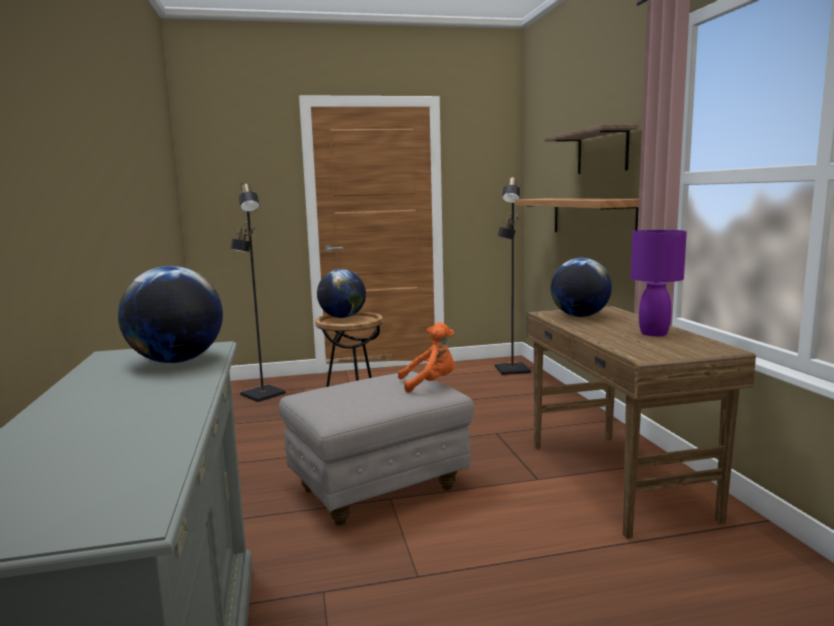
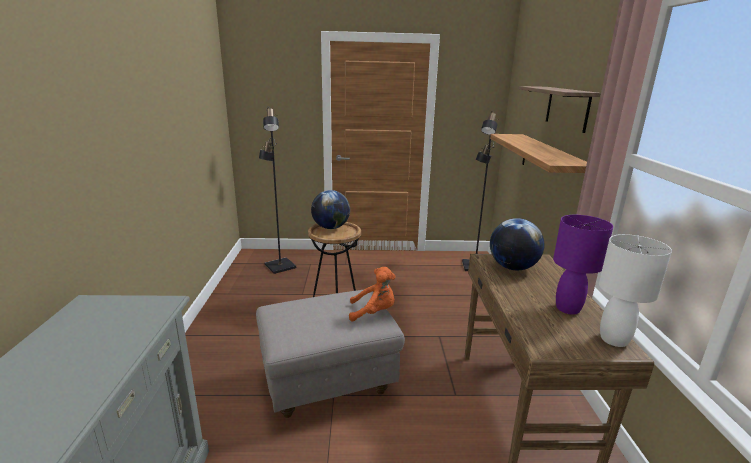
camera: 10 degrees right, 10 degrees up
(177, 361) = (121, 325): globe -> none
(710, 345) = (614, 339): none -> white table lamp

